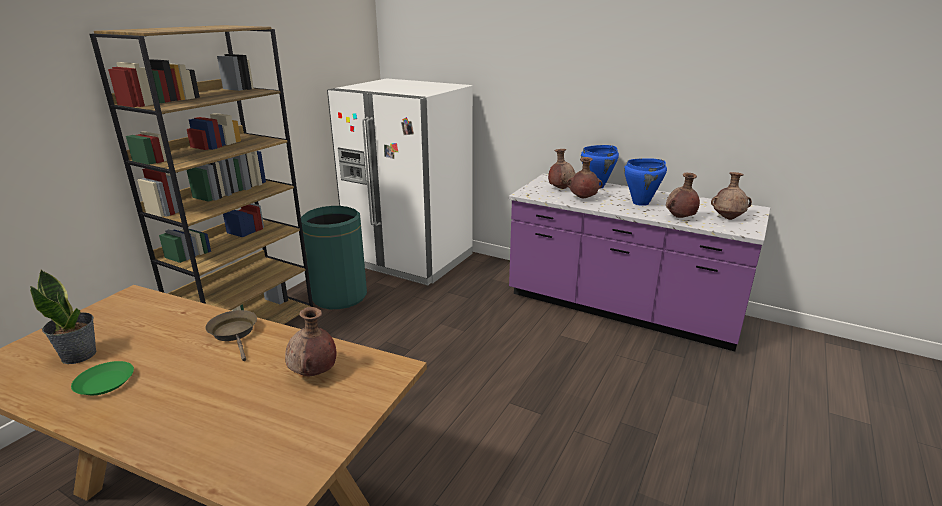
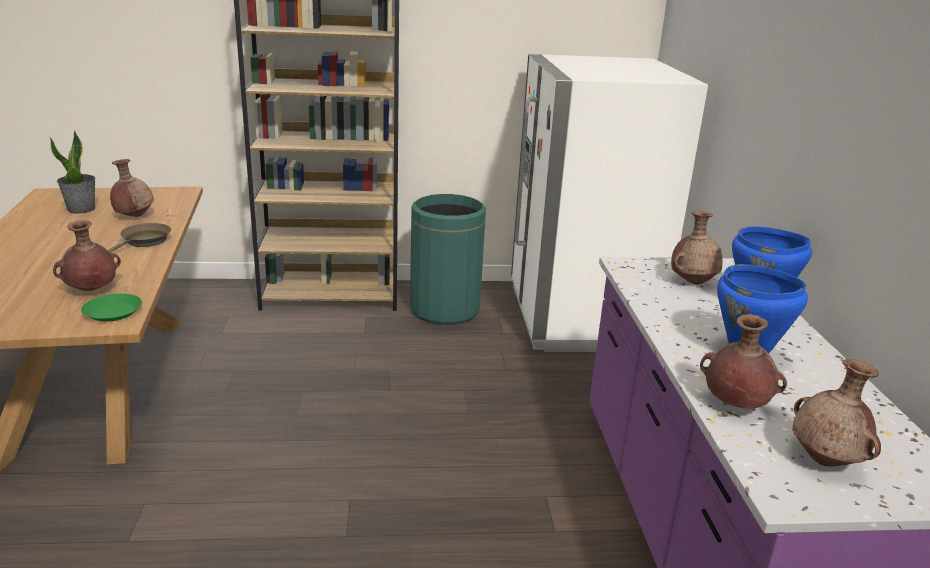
camera: 55 degrees right, 0 degrees up
(104, 383) = (46, 229): green plate -> green plate (112, 312)
(582, 198) = (678, 305): brown vase -> brown vase (134, 216)

